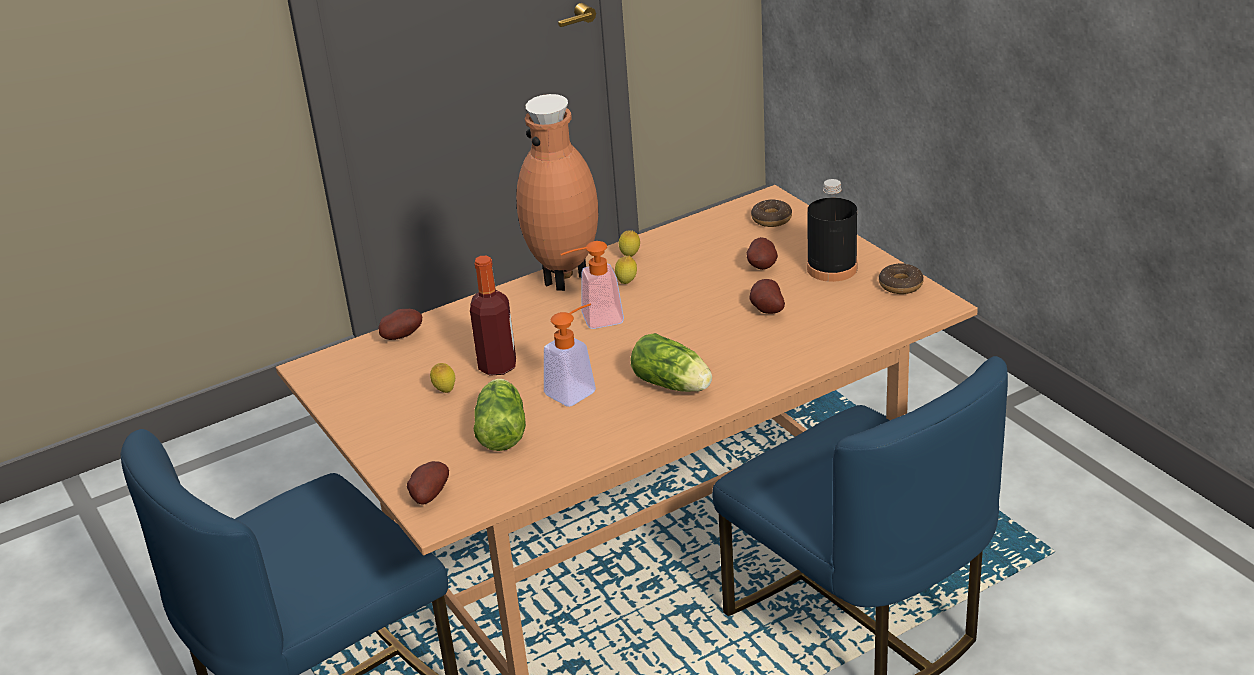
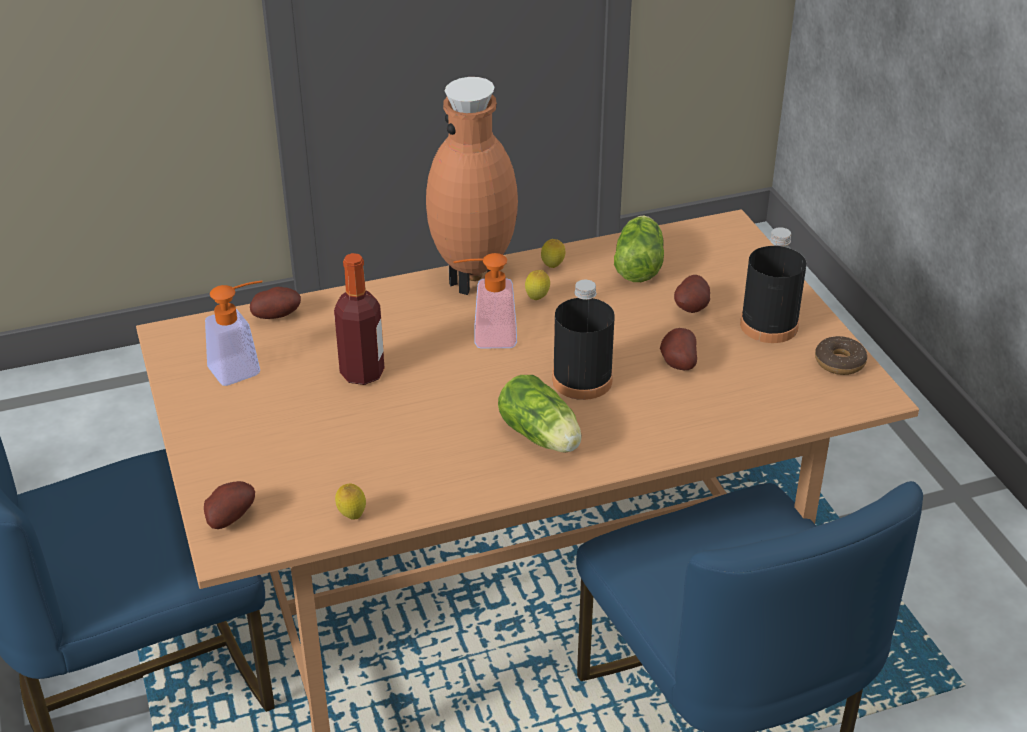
camera: 10 degrees right, 5 degrees up
(445, 391) = (295, 392): lemon -> lemon (352, 516)
(502, 429) = (337, 452): lettuce -> lettuce (639, 264)
(576, 389) = (435, 420): soap dispenser -> soap dispenser (243, 368)
(690, 337) = (582, 380): none -> black bottle
(771, 219) = (723, 251): donut -> none

